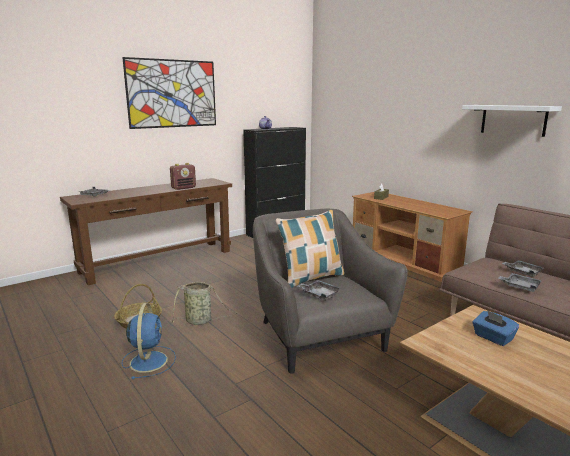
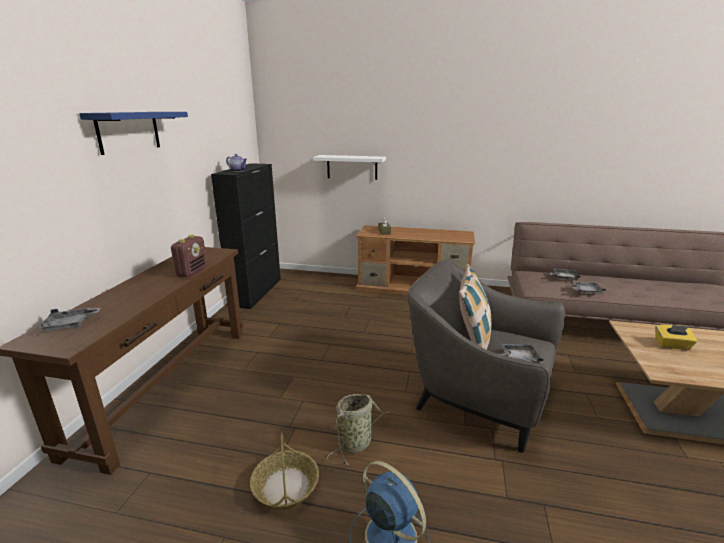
camera: 40 degrees left, 5 degrees up
(172, 93) = (128, 131): picture -> blue shelf
(493, 338) = (672, 345): blue tissue box -> yellow tissue box
(513, 120) = (508, 147): white shelf -> white shelf (352, 167)

